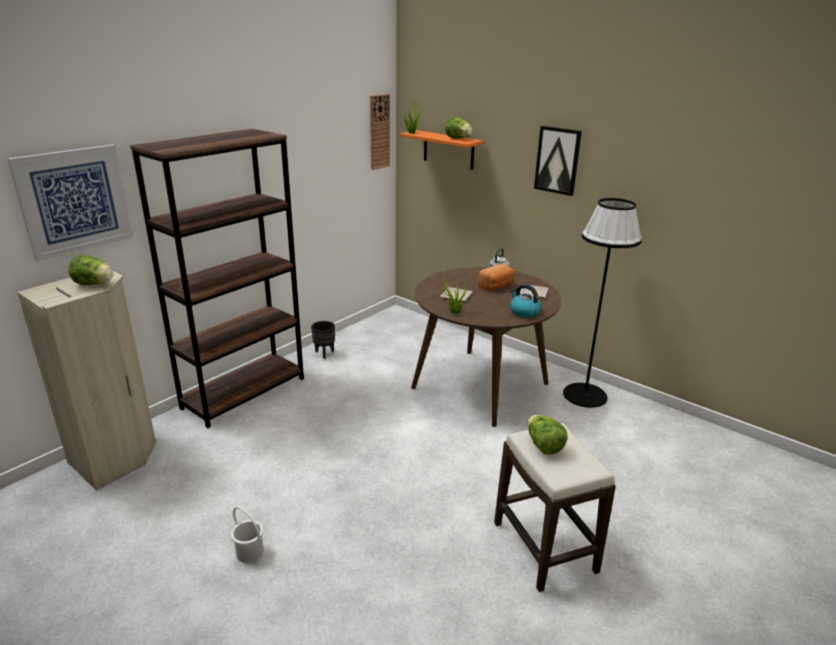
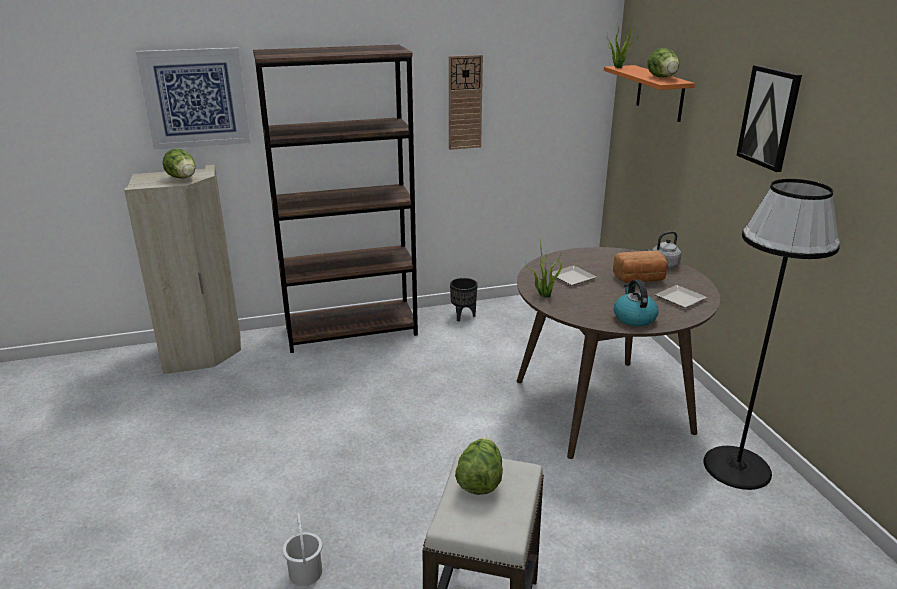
camera: 35 degrees right, 0 degrees up
(249, 553) = (210, 477): white bucket -> white bucket (305, 573)
(379, 132) = (588, 64): wall clock -> wall clock (465, 102)

